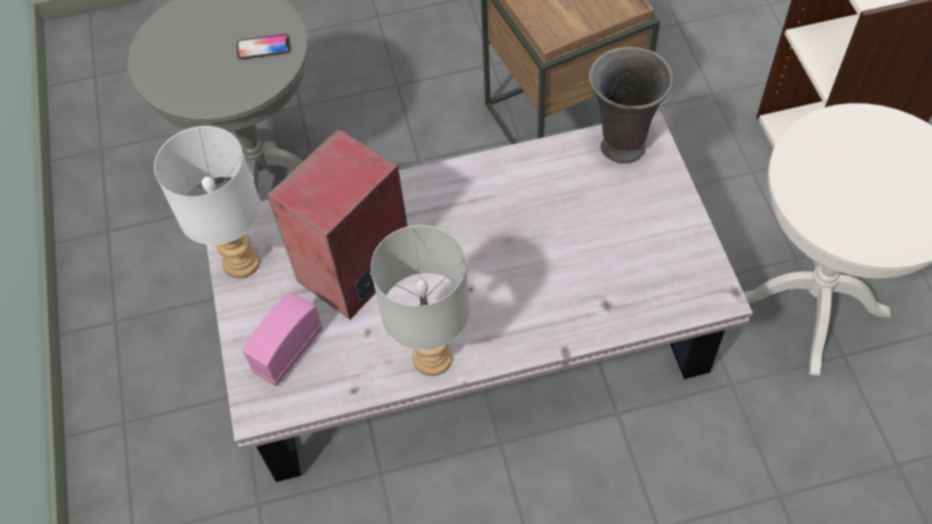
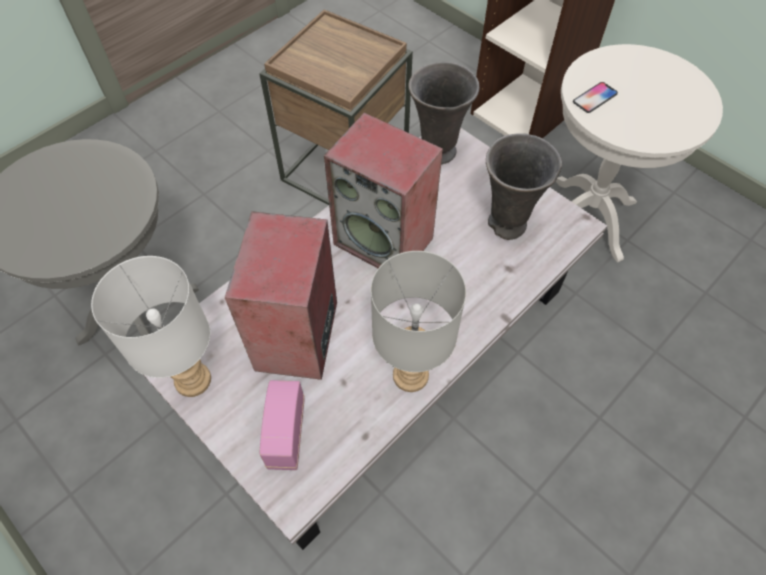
camera: 35 degrees left, 0 degrees up
(263, 47) = (111, 185): phone -> phone (594, 98)
(500, 216) = (385, 241): none -> speaker
(638, 260) = (506, 225): none -> grey vase

